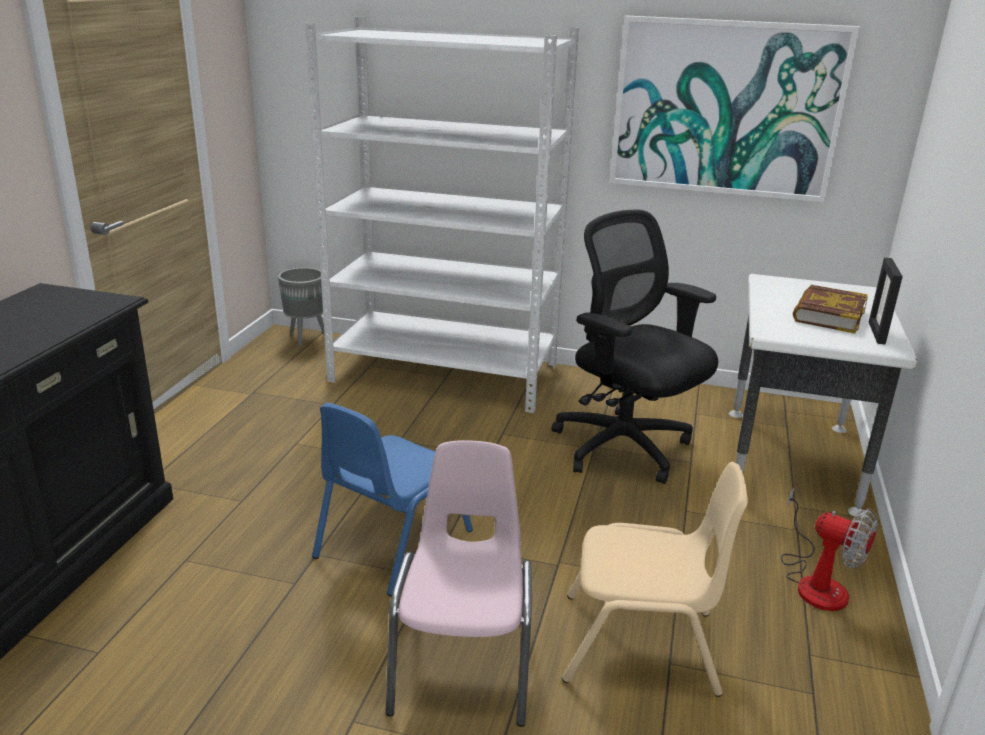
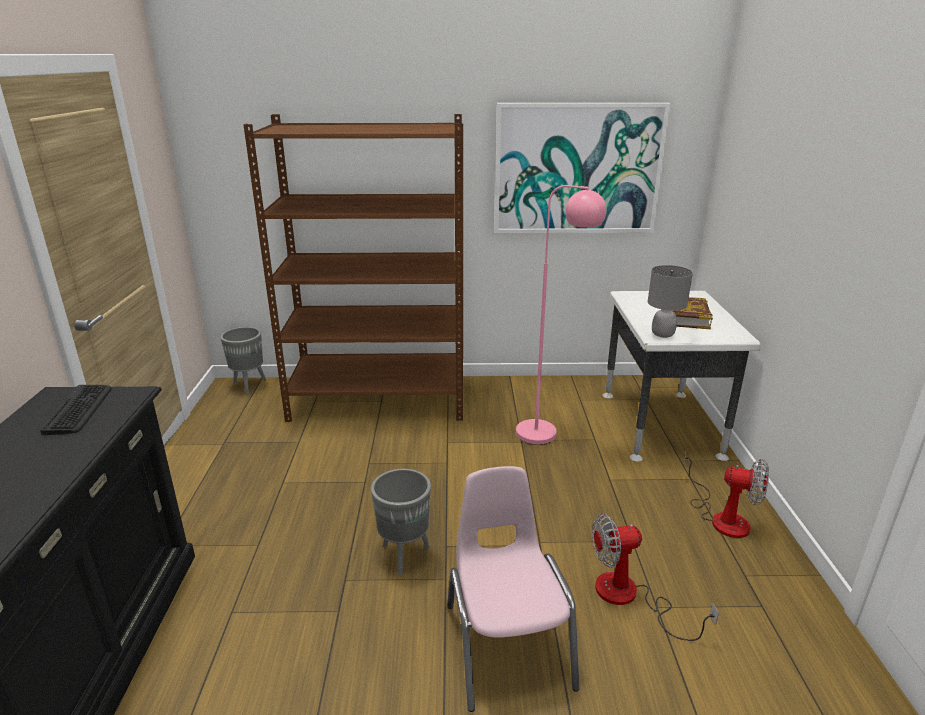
camera: 15 degrees left, 0 degrees up
(58, 307) = (79, 409): none -> keyboard
(391, 543) = (403, 556): blue chair -> grey planter
(445, 373) = (379, 398): white bookcase -> brown bookcase
(630, 449) = (548, 437): black office chair -> pink floor lamp
(640, 645) = (630, 598): beige chair -> fan
(780, 331) = (661, 335): none -> grey table lamp
(878, 333) = (724, 326): picture frame -> none

